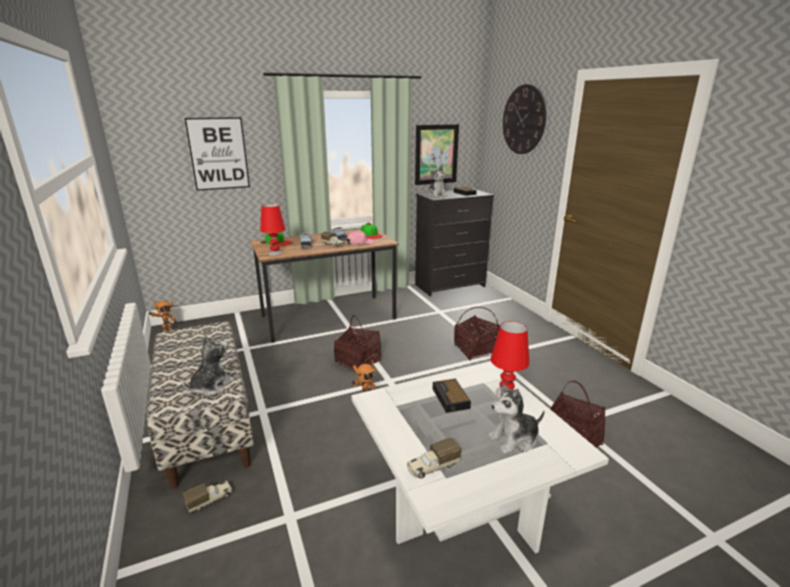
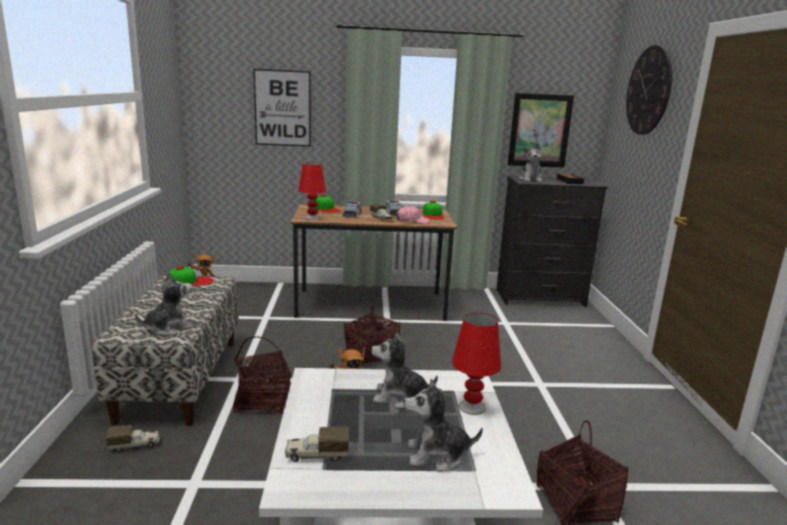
camera: 20 degrees right, 5 degrees down
(190, 334) = (190, 281): none -> cap
(451, 399) = (399, 397): alarm clock -> plush toy
(475, 350) = (520, 373): basket -> basket (263, 401)

